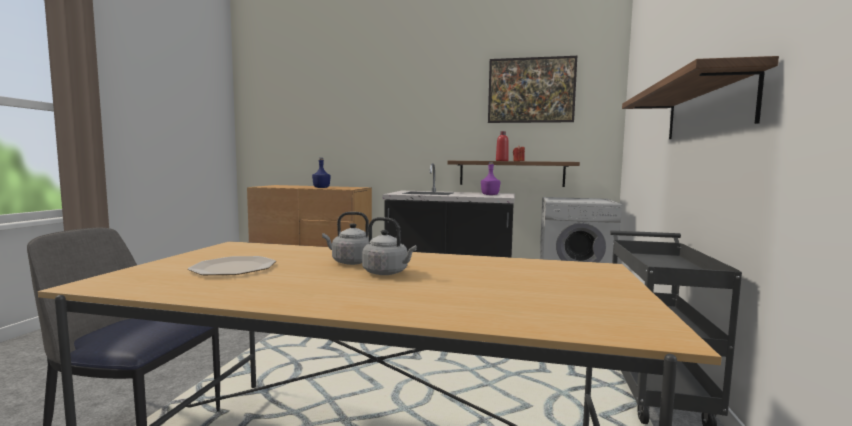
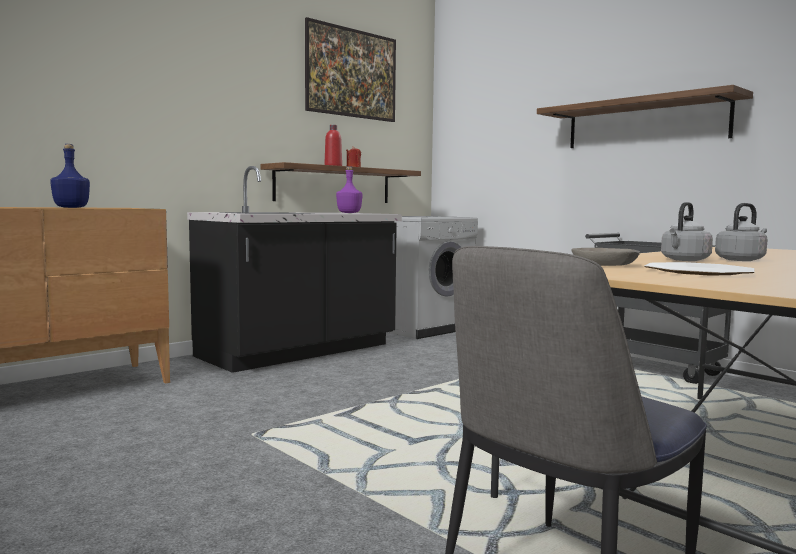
camera: 55 degrees left, 0 degrees up
(267, 253) = (605, 265): none -> grey bowl

